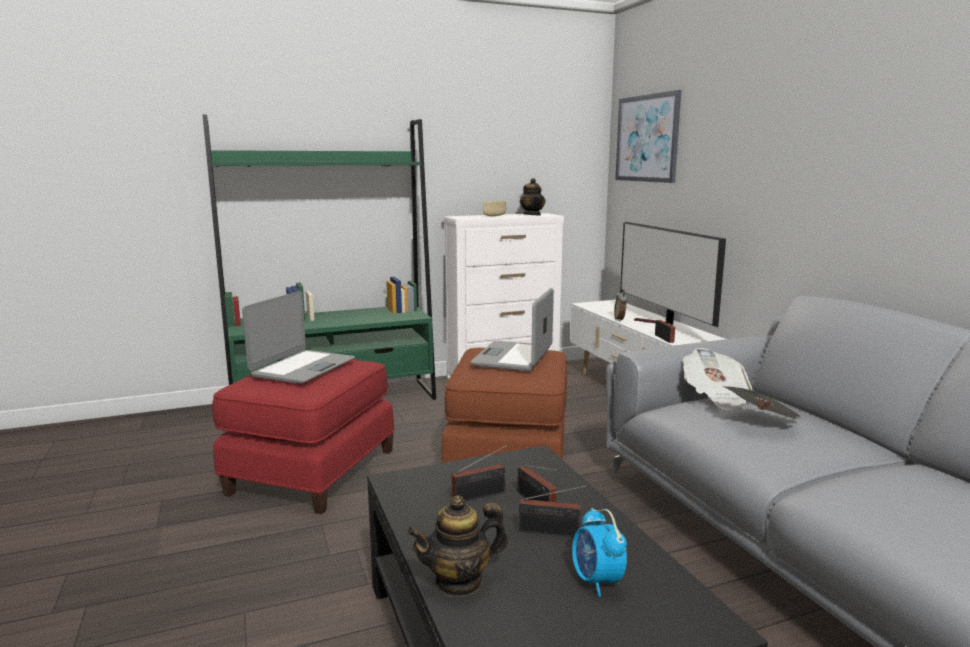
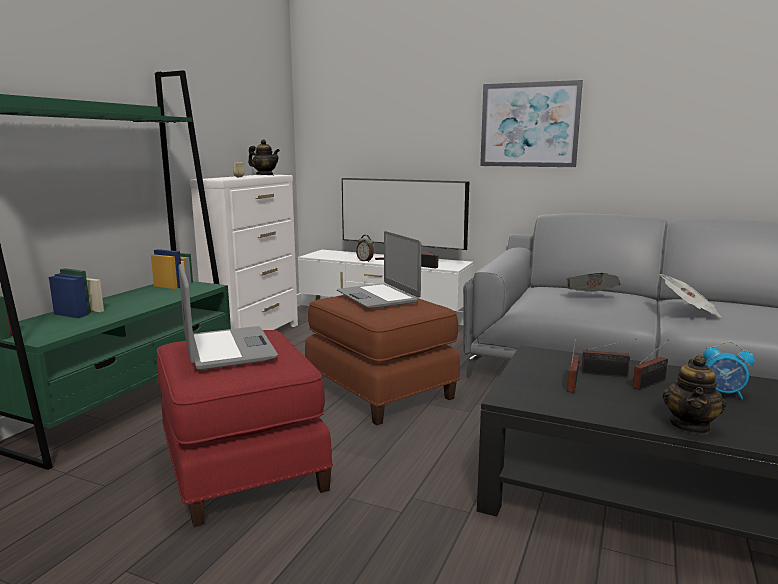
camera: 45 degrees left, 0 degrees up
(647, 138) = (346, 105): picture -> picture (529, 125)
(716, 397) = (537, 291): newspaper -> newspaper (689, 310)

